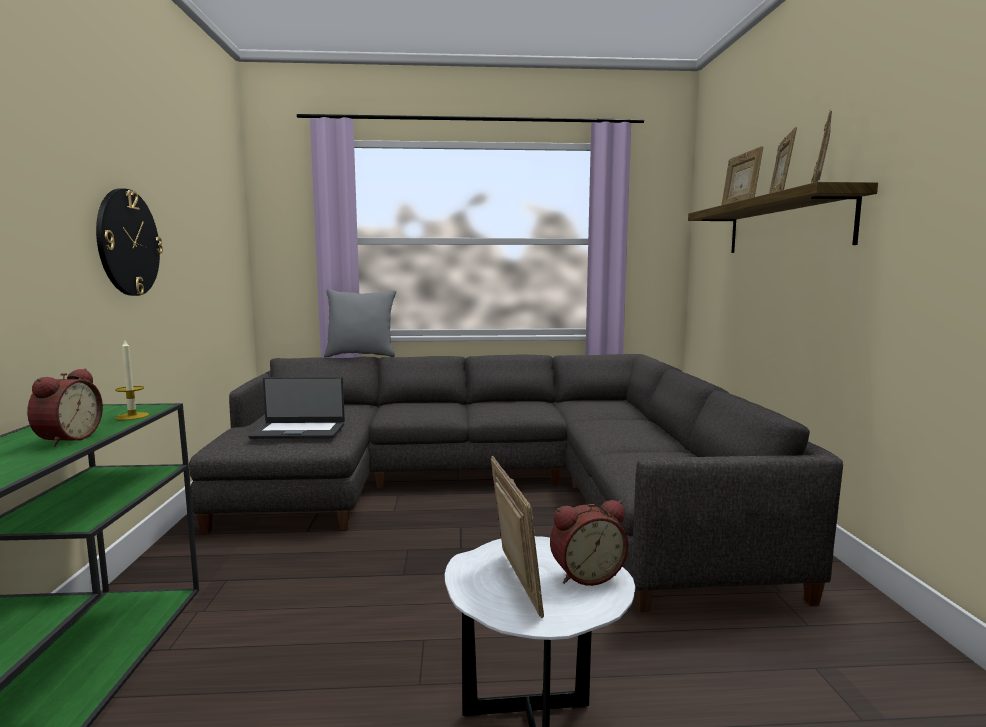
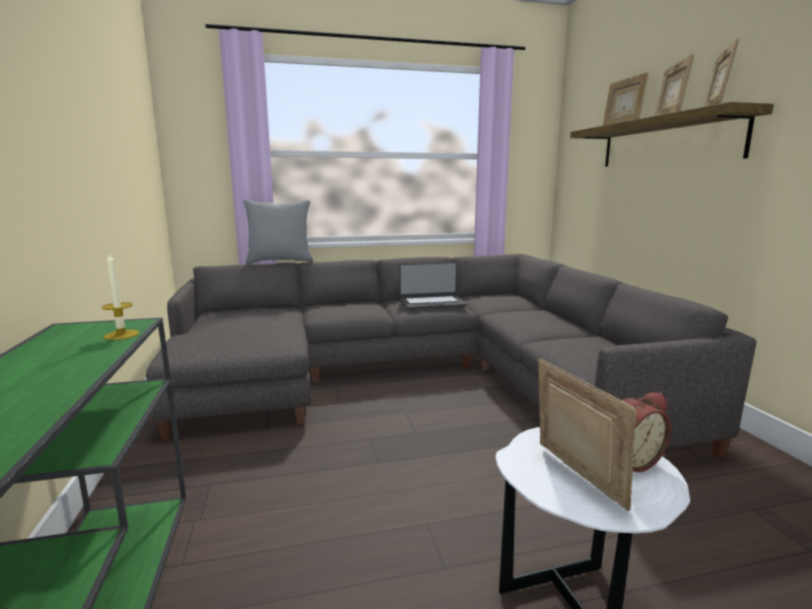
camera: 10 degrees left, 5 degrees up
(66, 439) = (68, 366): alarm clock -> none
(128, 243) = (69, 149): wall clock -> none
(299, 431) = (247, 335): laptop -> laptop (432, 303)

